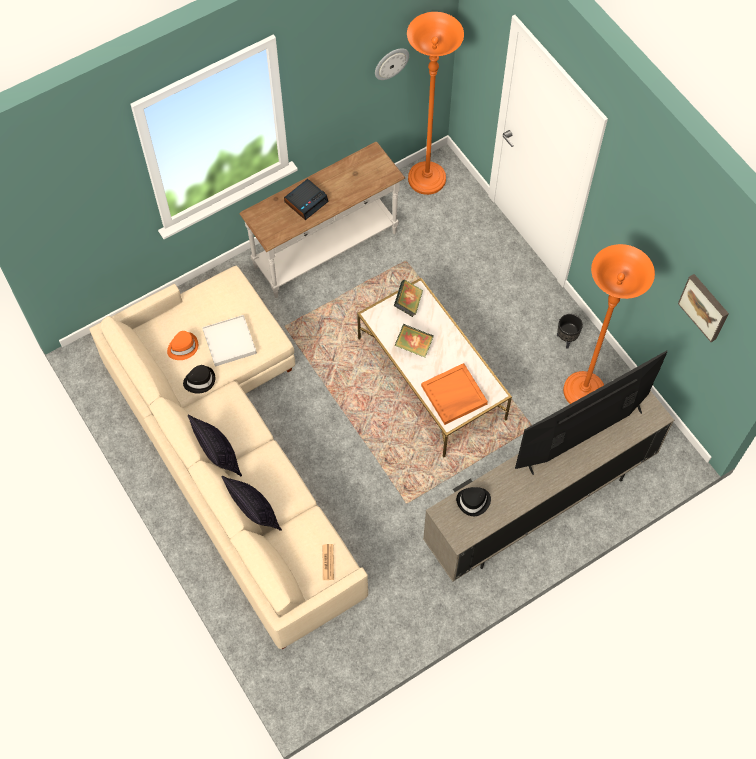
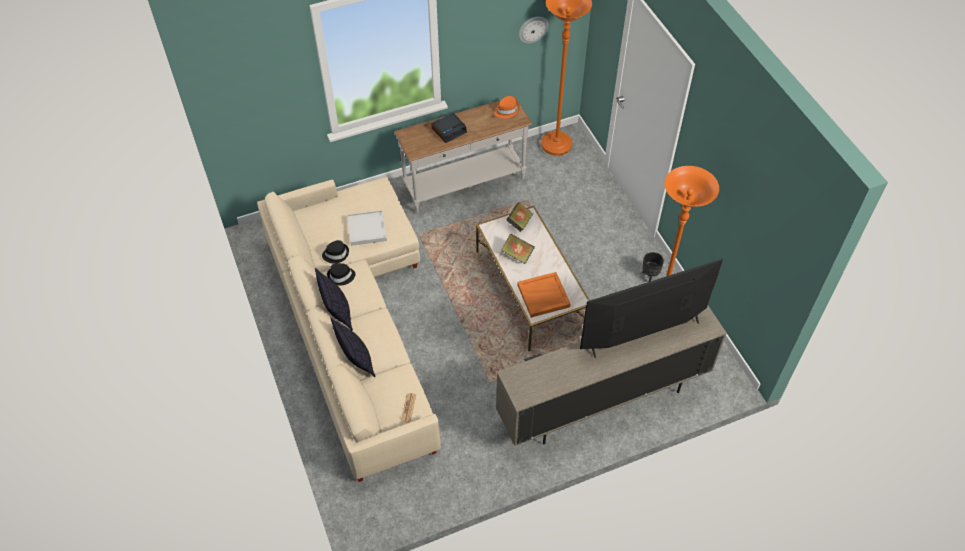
camera: 10 degrees right, 10 degrees down
(182, 347) = (328, 228): orange hat -> orange hat (506, 110)
(473, 502) = (539, 371): black hat -> black hat (341, 276)
(705, 306) = (761, 229): picture -> none

